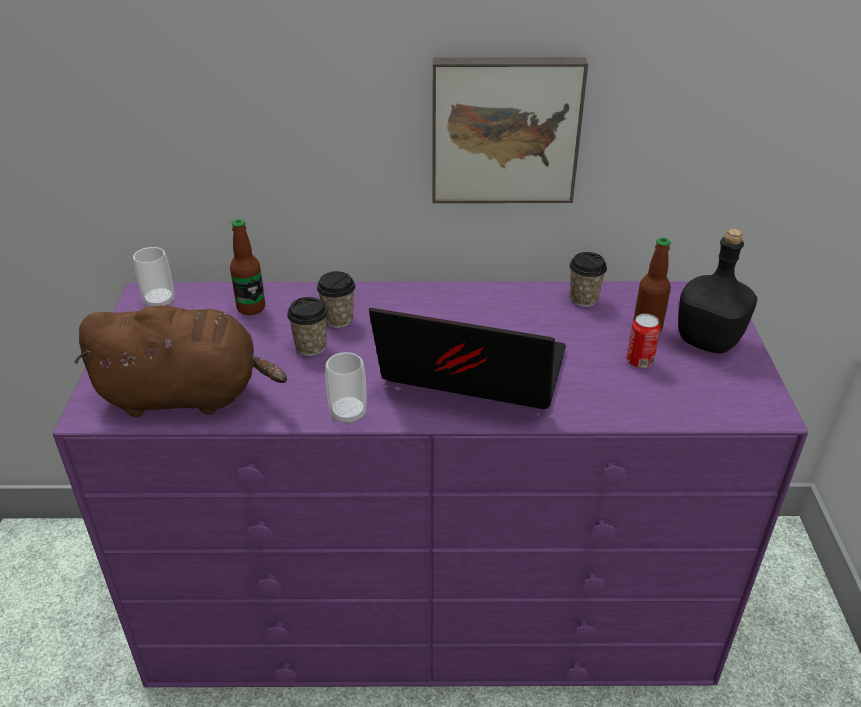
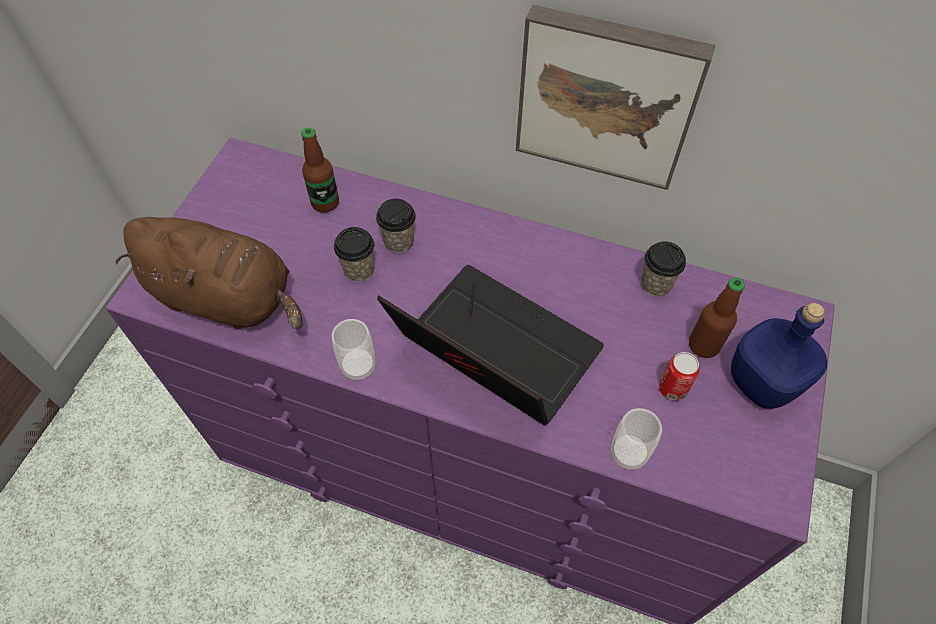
camera: 20 degrees right, 20 degrees up
(159, 302) = (248, 171): cup -> cup (628, 453)
(709, 341) = (763, 383): black bottle -> blue bottle

